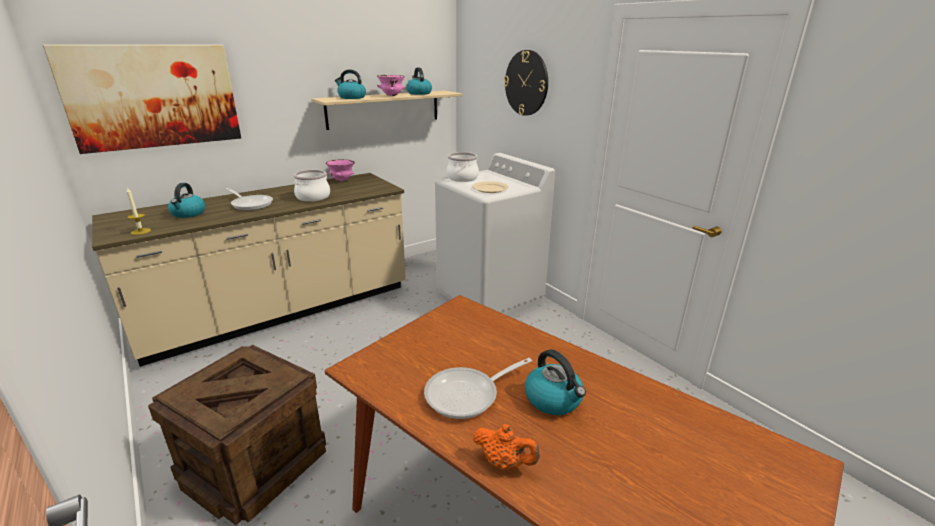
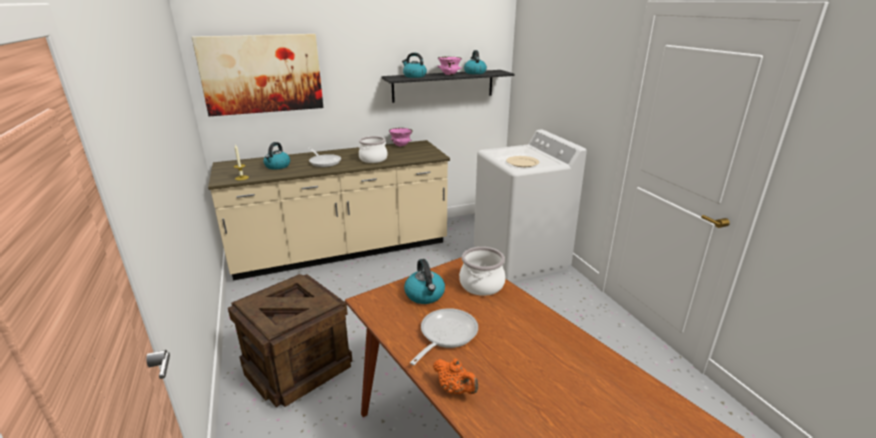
camera: 15 degrees right, 0 degrees up
(384, 109) = (443, 85): beige shelf -> black shelf
(462, 178) = (501, 151): cooking pot -> cooking pot (481, 284)
(467, 395) = (445, 335): frying pan -> frying pan turned 135 degrees clockwise
(526, 83) = (569, 68): wall clock -> none
(554, 399) = (514, 350): kettle -> kettle (425, 295)

